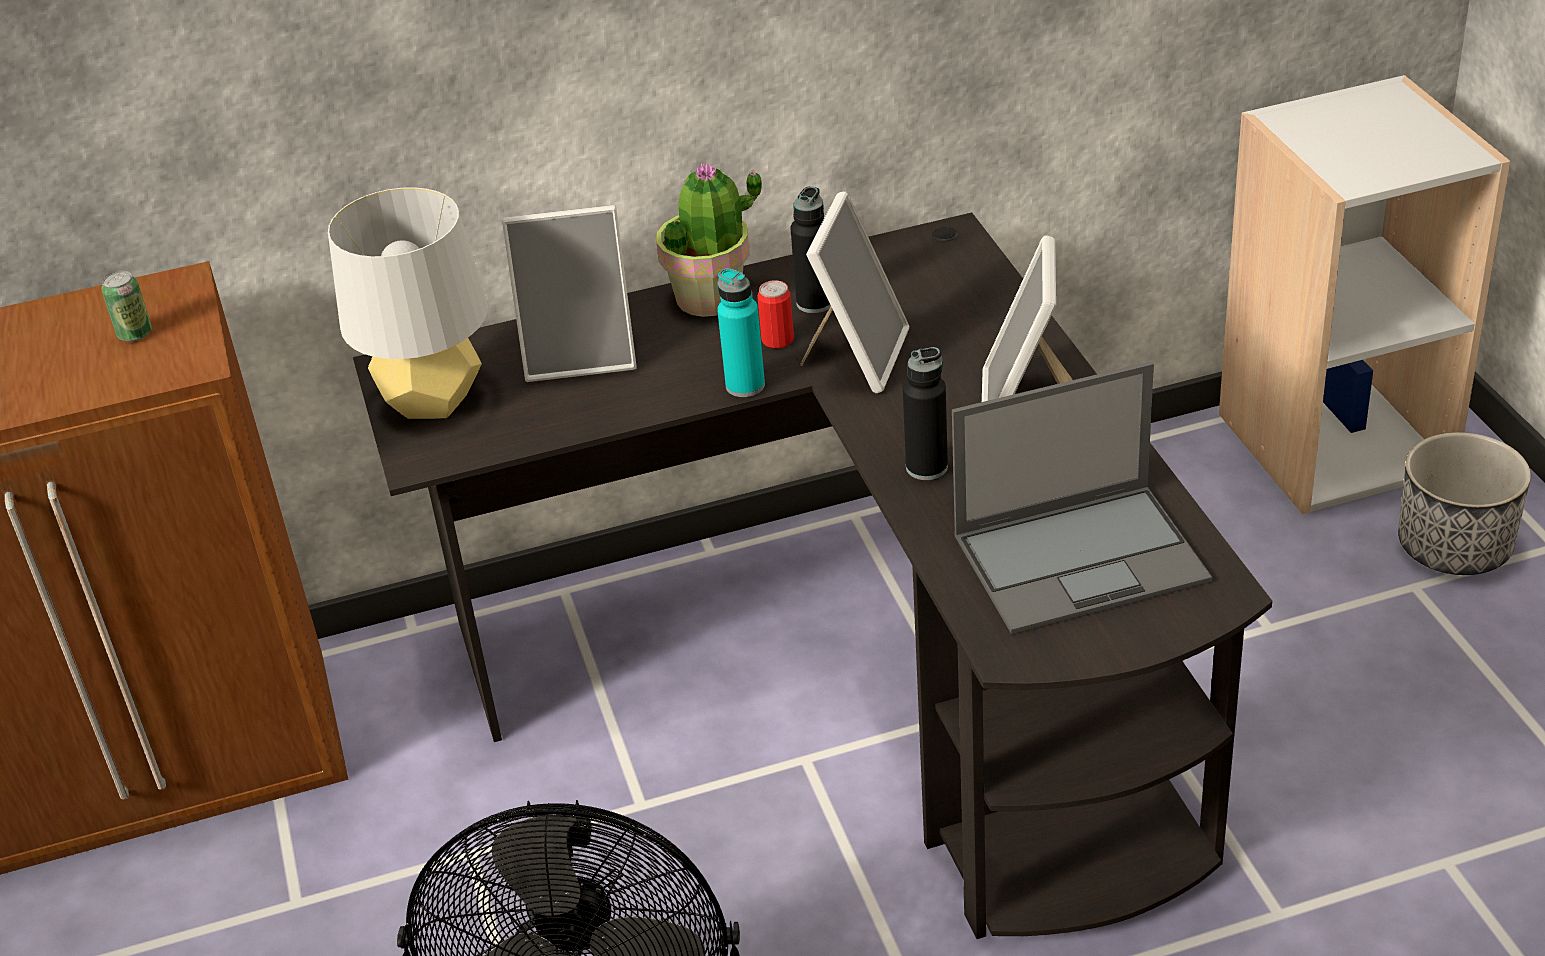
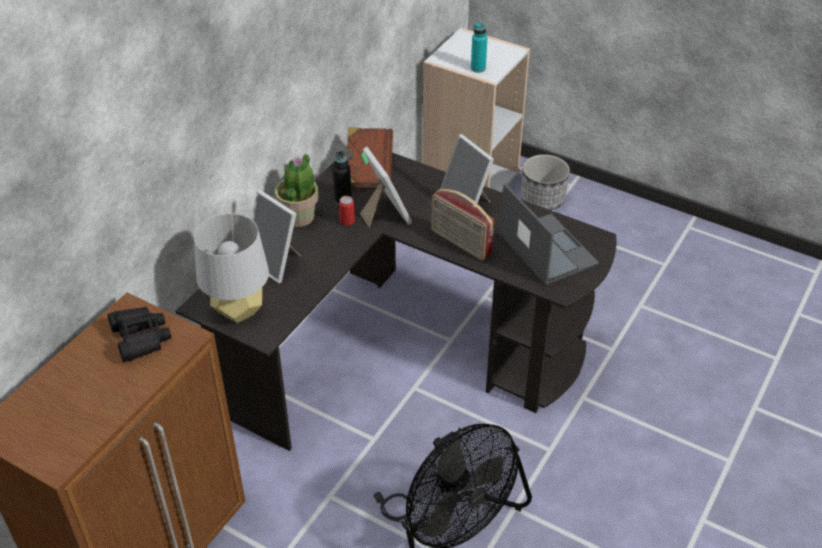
camera: 45 degrees left, 5 degrees up
(135, 334) = (140, 338): can -> black binoculars
(581, 354) = (276, 262): picture frame -> picture frame turned 90 degrees clockwise
(745, 386) = (357, 244): turquoise bottle -> turquoise bottle (478, 68)
(922, 270) = (367, 170): none -> brown book
(926, 467) = (460, 243): black bottle -> radio
(1082, 557) = (546, 249): laptop -> laptop turned 60 degrees counterclockwise

